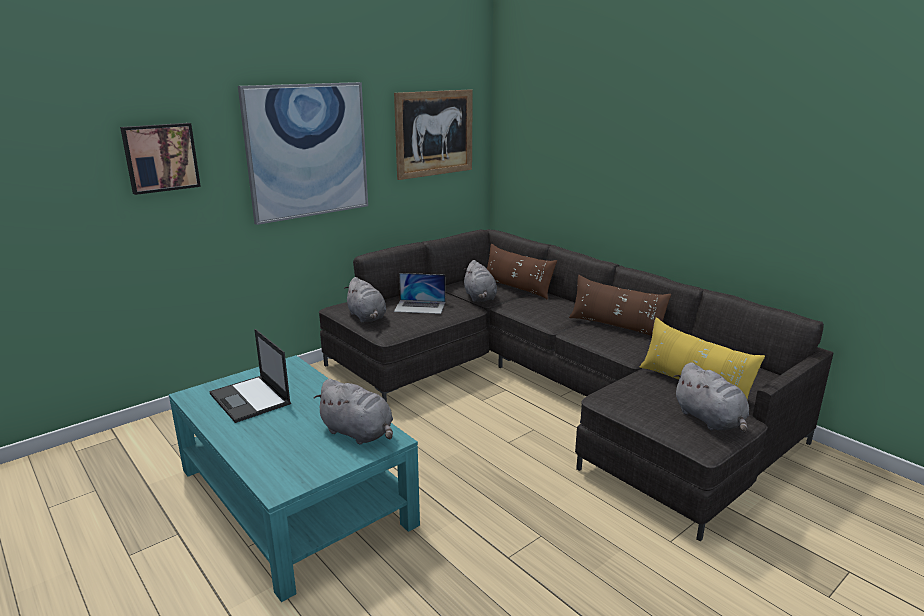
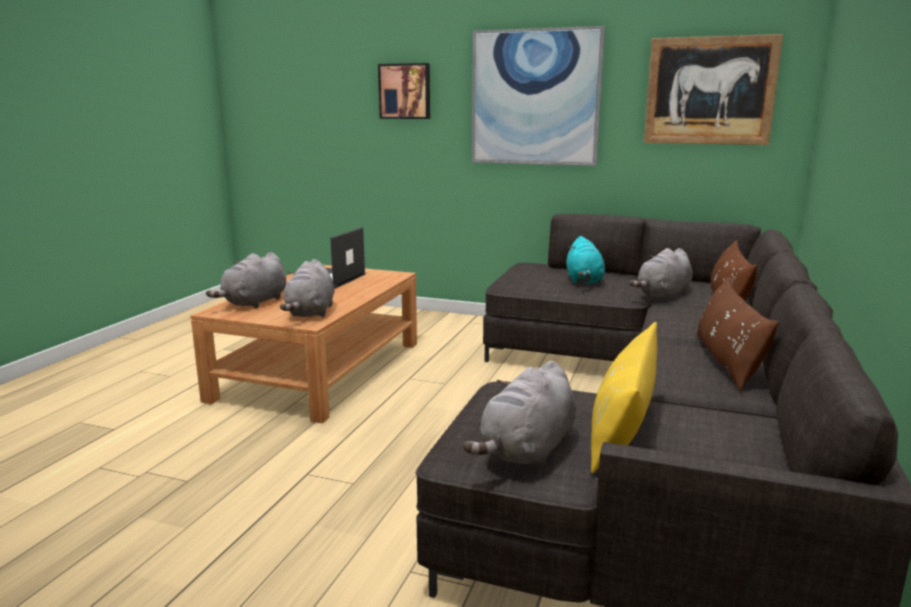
camera: 60 degrees right, 5 degrees down
(295, 497) = (320, 370): turquoise coffee table -> brown coffee table
(367, 317) = (524, 273): grey plush toy -> grey plush toy (254, 303)
(420, 306) = (584, 281): laptop -> turquoise plush toy

